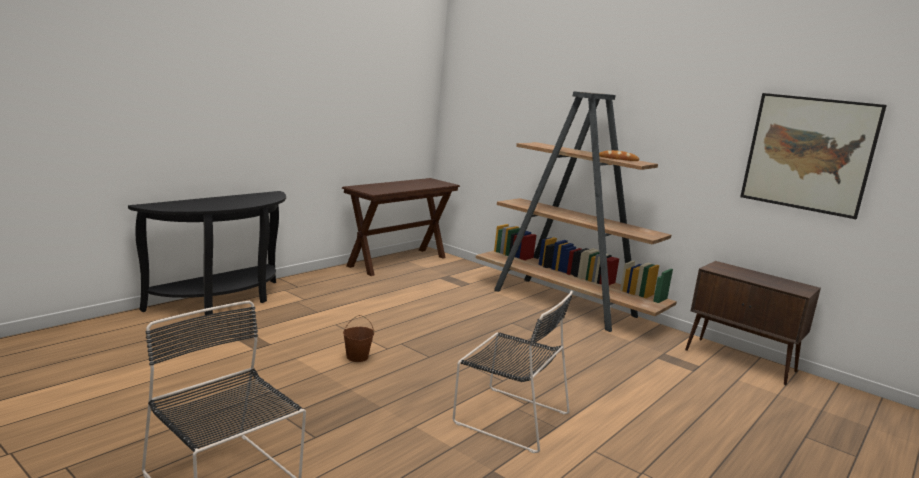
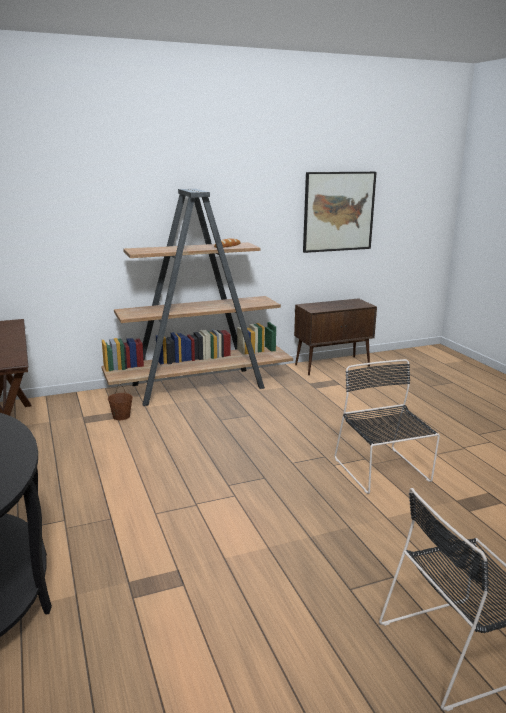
camera: 60 degrees left, 5 degrees up
(357, 357) = (244, 517): brown bucket -> brown bucket (121, 416)
(508, 417) = (383, 471): black chair -> black chair turned 75 degrees counterclockwise

